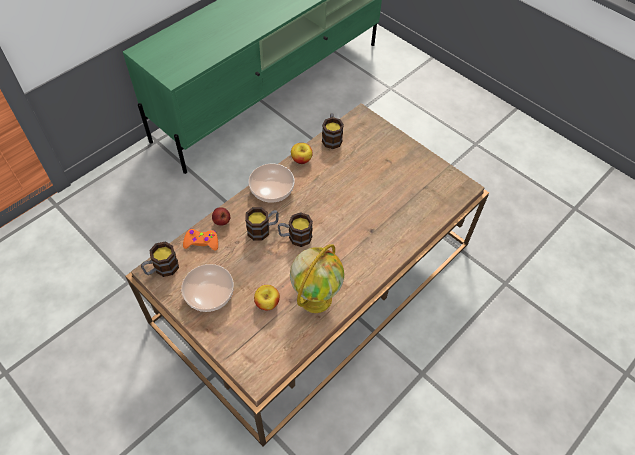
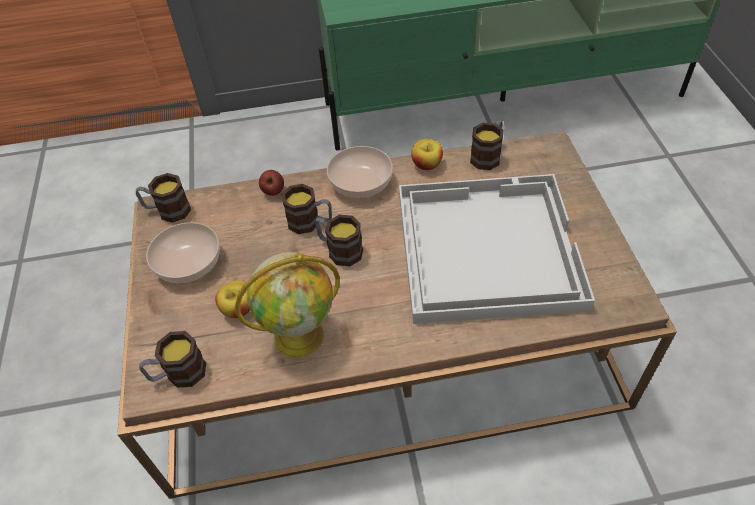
camera: 40 degrees right, 5 degrees down
(201, 242) = (232, 203): orange game controller -> none
(266, 359) = (178, 374): none -> mug
(373, 194) = (485, 247): none -> white tray

